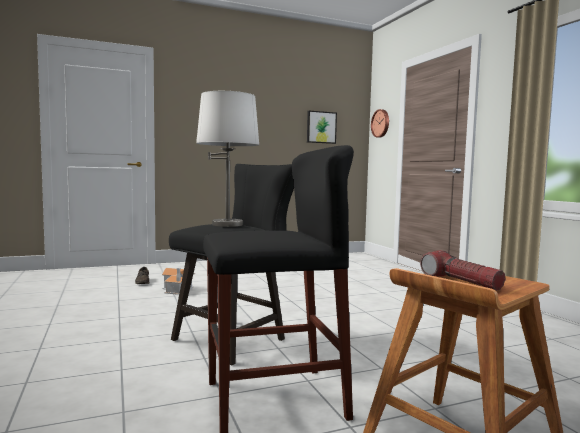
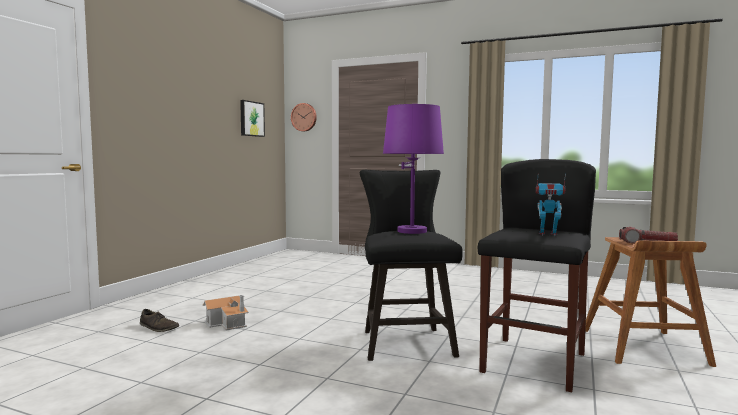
camera: 45 degrees left, 0 degrees up
(227, 224) = (411, 231): white table lamp -> purple table lamp
(253, 237) = (548, 234): none -> toy robot

